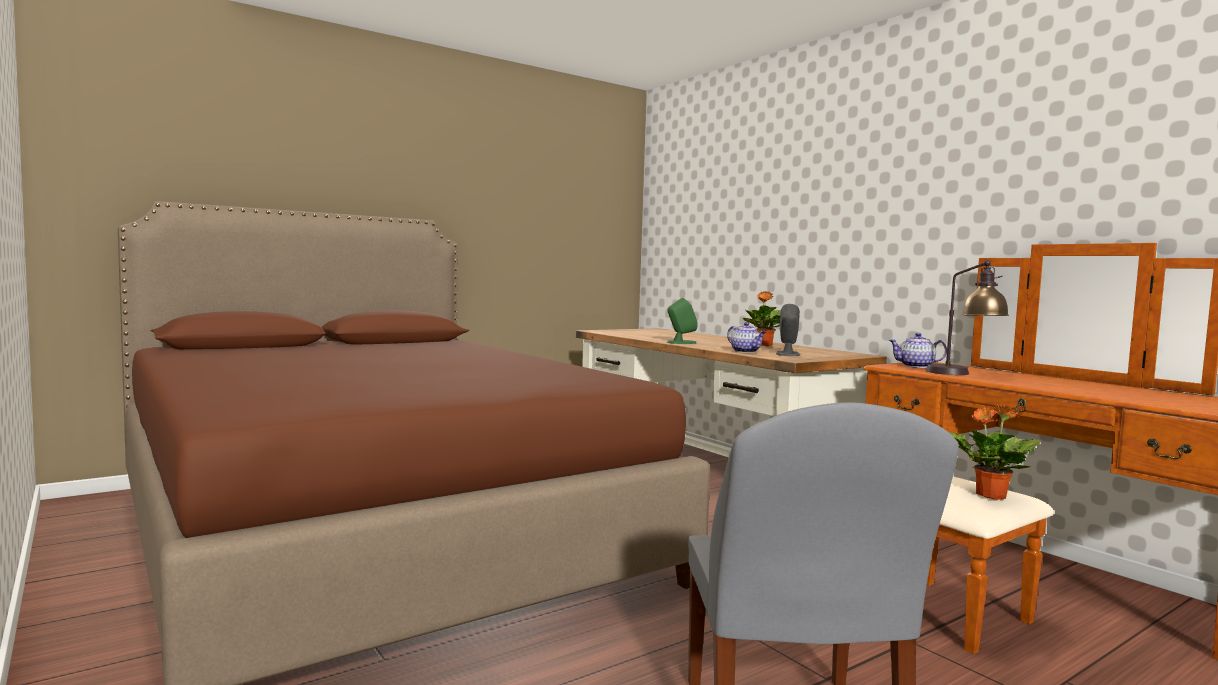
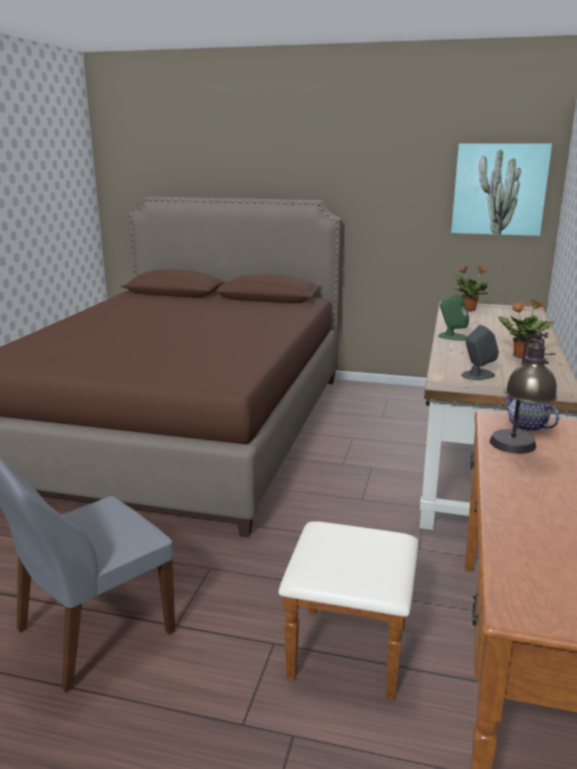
camera: 50 degrees right, 15 degrees up
(596, 219) = (499, 189): none -> picture
(746, 351) = (452, 362): teapot -> none
(989, 495) = (349, 569): potted plant -> potted plant (468, 309)

